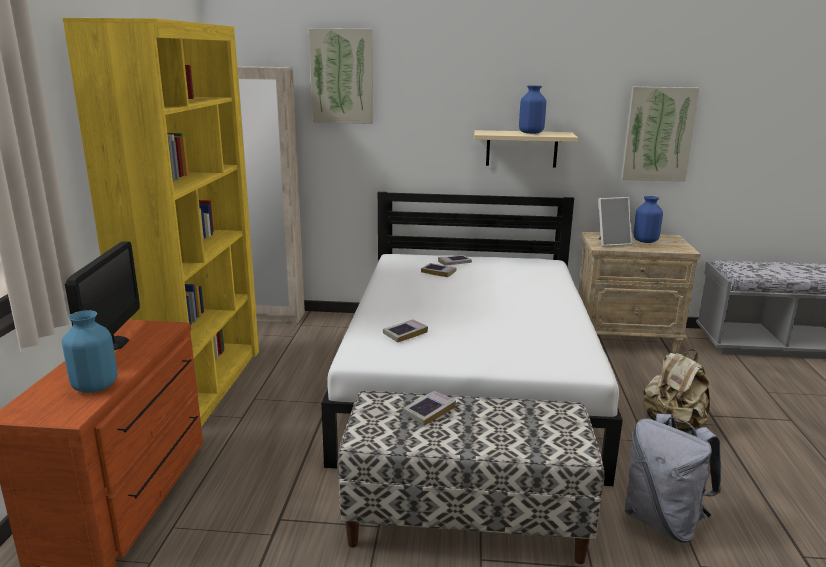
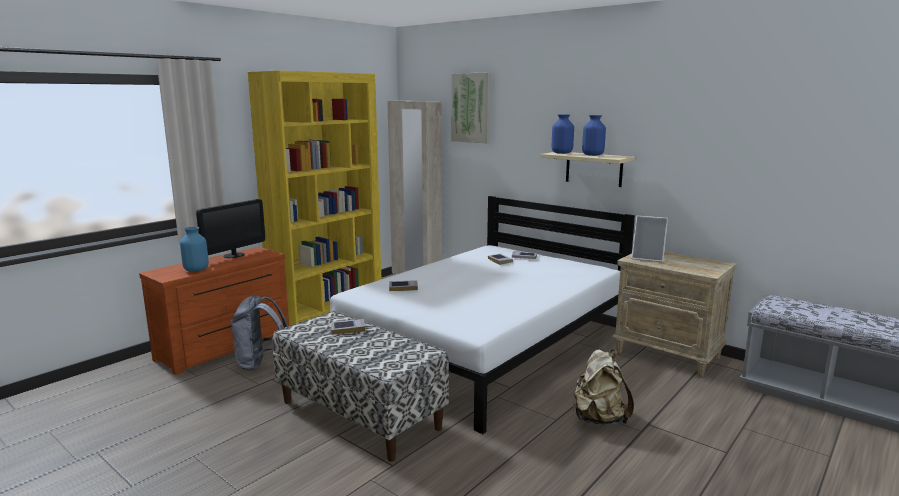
camera: 35 degrees right, 5 degrees down
(645, 241) = (685, 262): blue vase -> blue vase (561, 153)
(658, 134) = (714, 162): picture -> none
(663, 522) = (482, 465): grey backpack -> grey backpack (260, 363)

